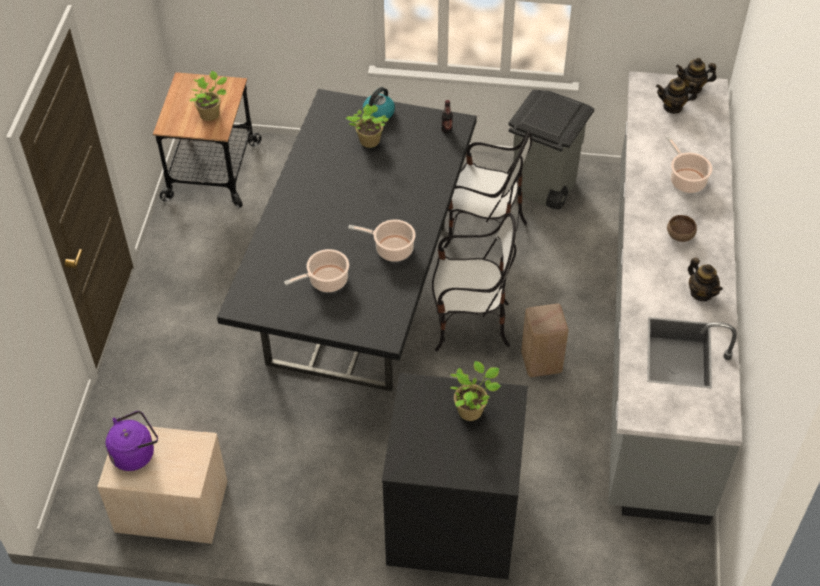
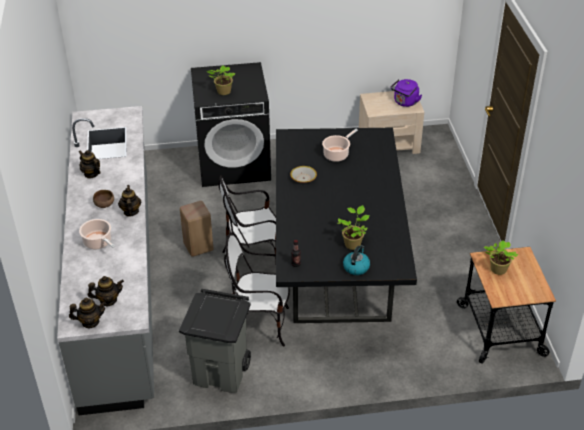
camera: 165 degrees right, 10 degrees down
(391, 249) = (303, 178): cooking pot -> bowl
(644, 217) = (130, 212): none -> teapot

